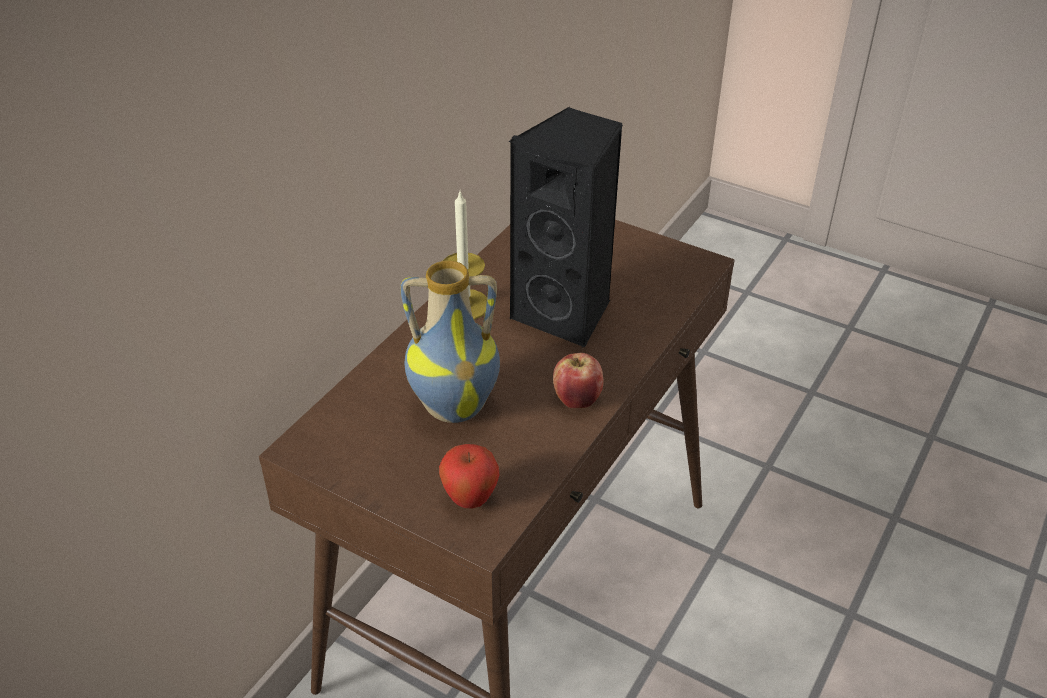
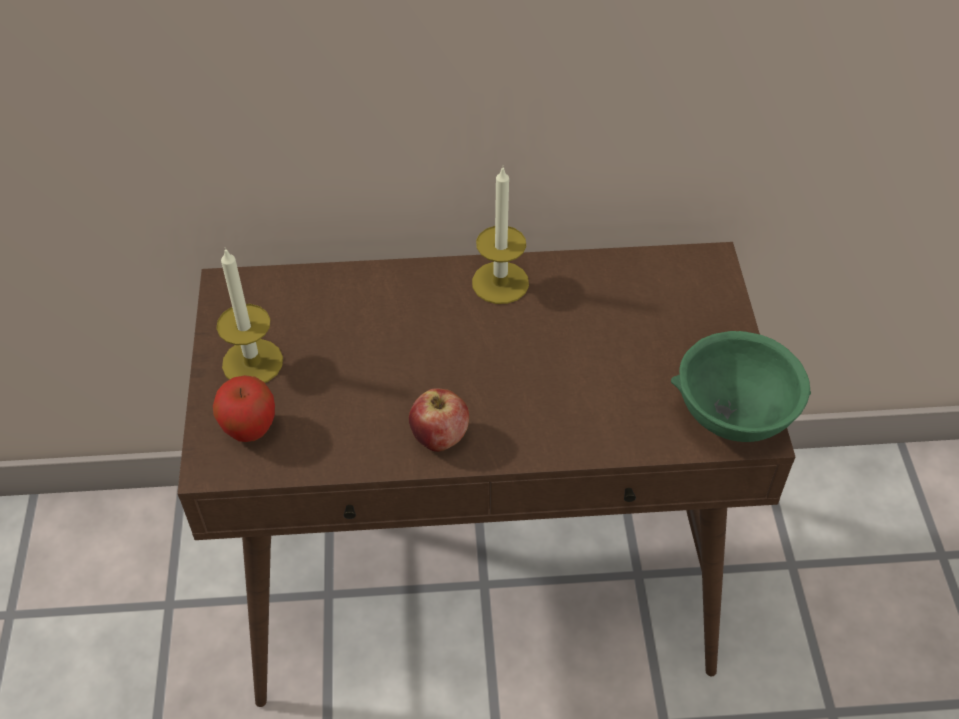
camera: 55 degrees right, 10 degrees up
(399, 468) = (252, 362): none -> candle
(455, 405) = (358, 354): vase -> none
(566, 313) = (559, 363): black speaker -> none
(681, 265) = (732, 415): none -> green bowl

